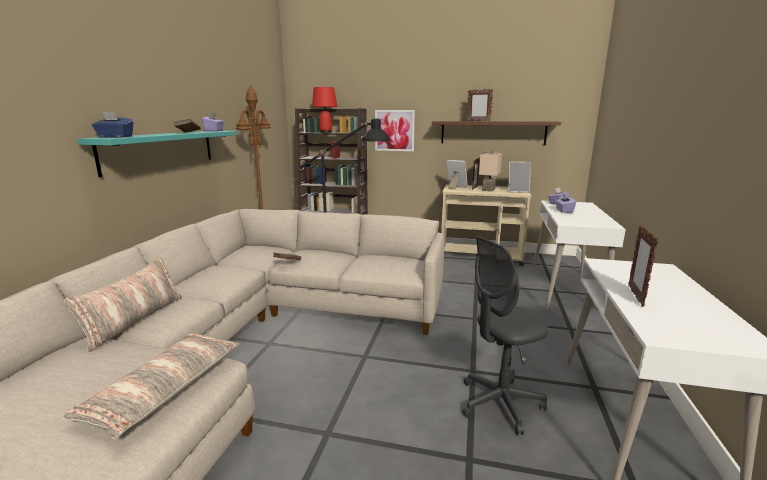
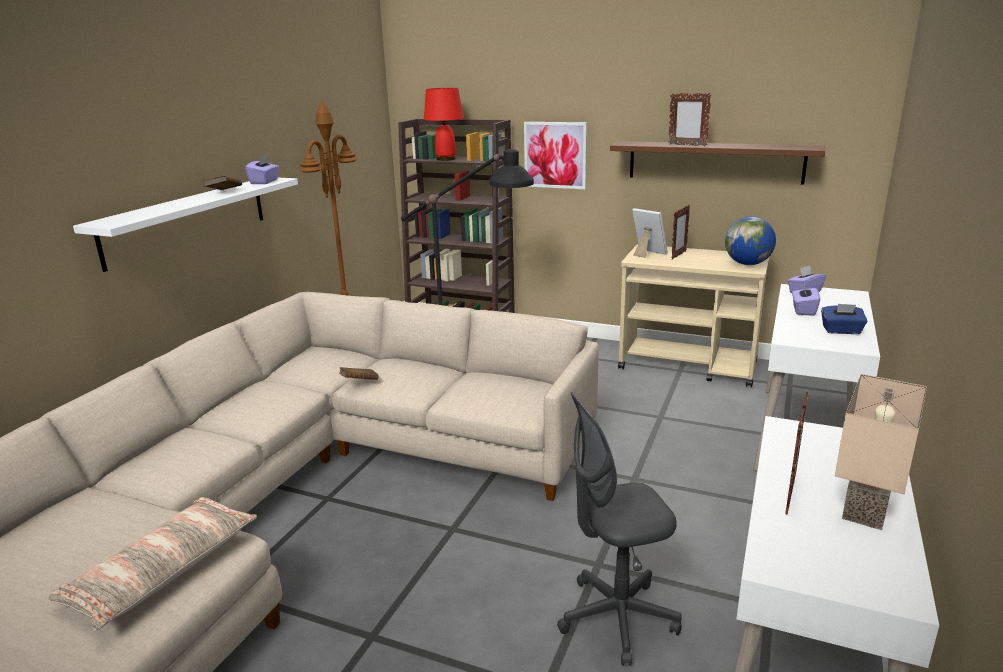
camera: 10 degrees right, 5 degrees up
(115, 137) = (120, 219): blue tissue box -> blue tissue box (841, 331)
(134, 320) = (144, 468): pillow -> none
(161, 150) = (188, 220): turquoise shelf -> white shelf
(488, 189) = (699, 259): beige table lamp -> beige table lamp (862, 507)
(517, 191) = (747, 264): picture frame -> globe

